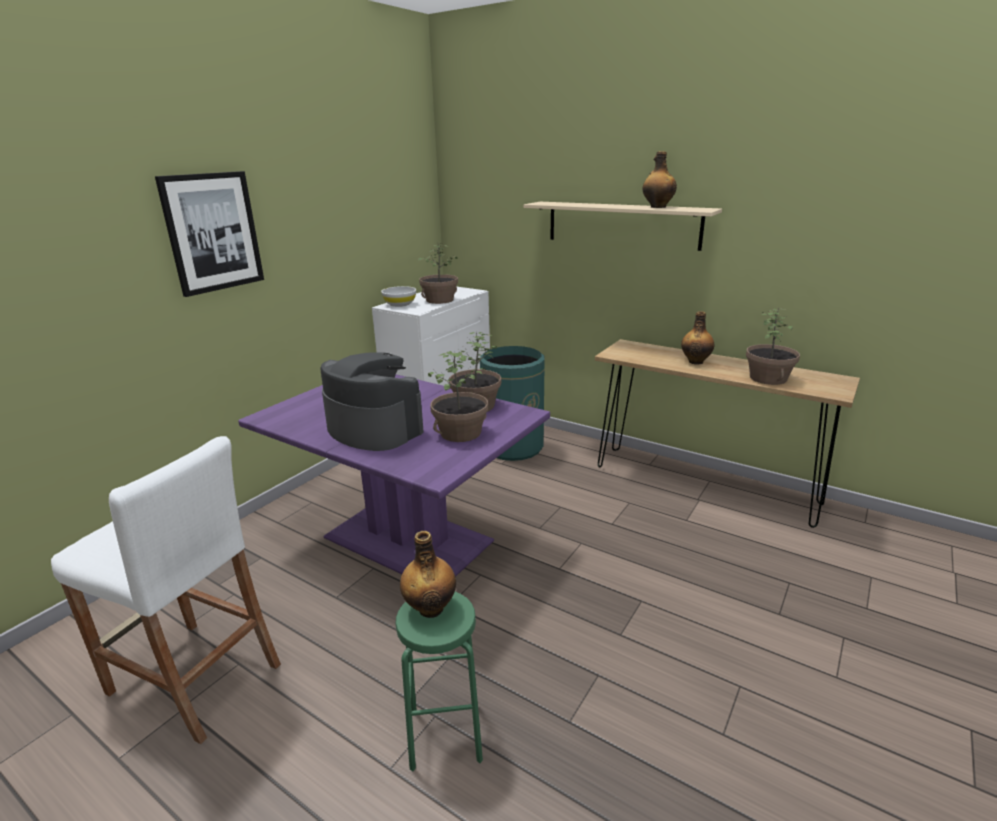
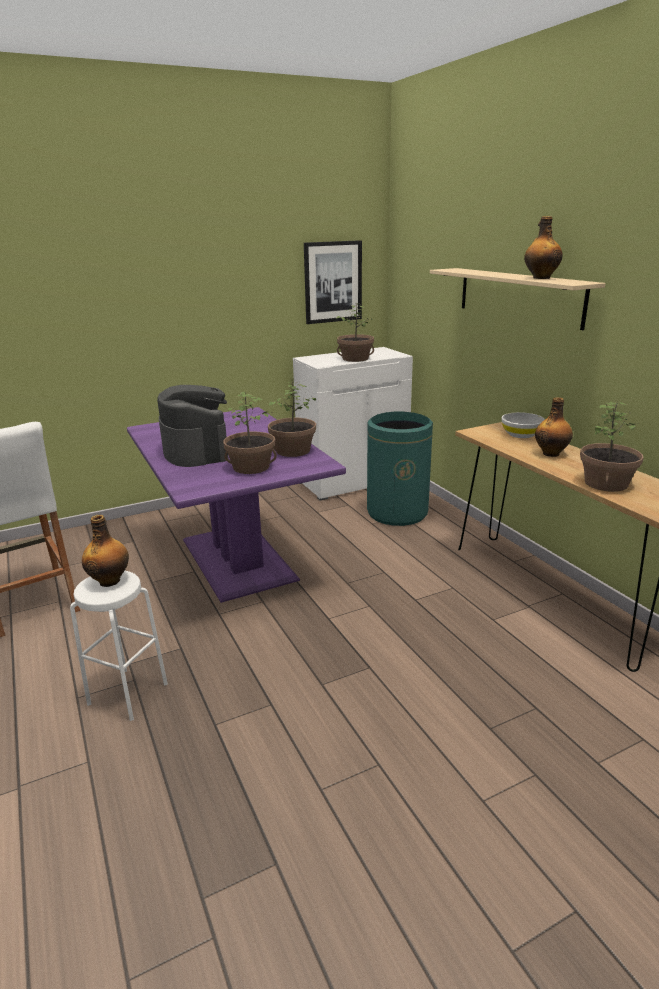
camera: 30 degrees right, 0 degrees up
(212, 232) = (142, 278): picture -> picture (333, 282)
(400, 304) = (317, 358): white bowl -> white bowl (521, 434)
(445, 734) = (128, 693): green stool -> white stool

